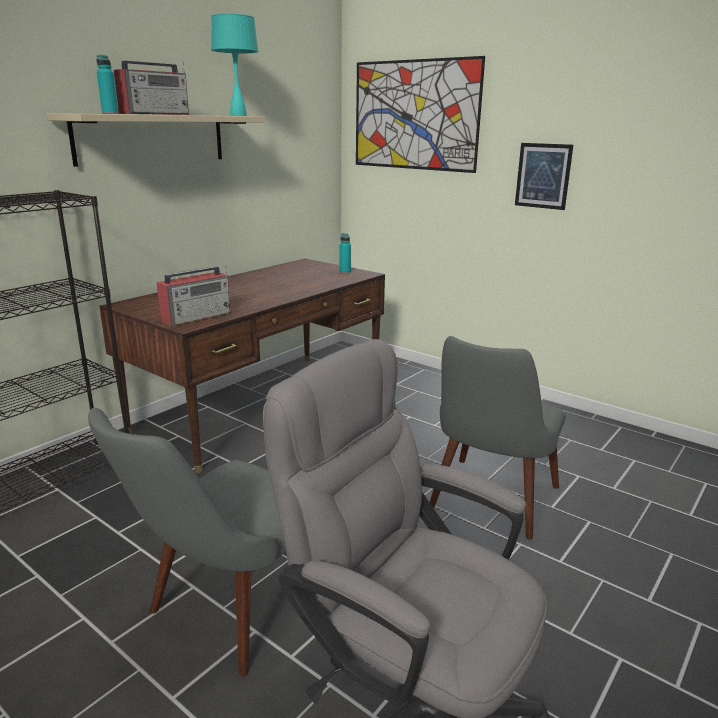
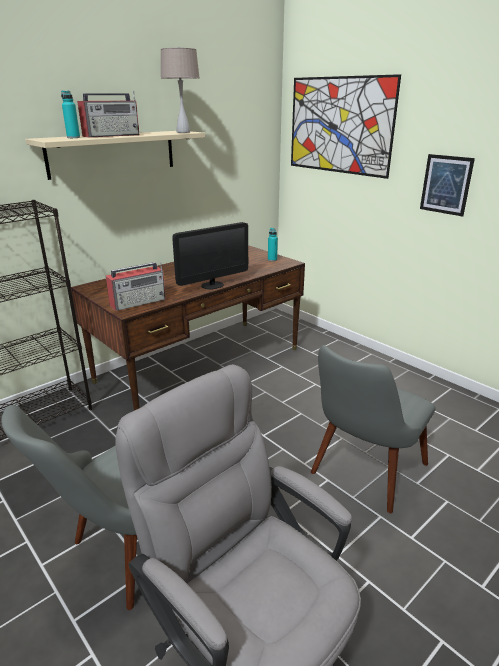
camera: 10 degrees right, 5 degrees up
(238, 115) = (183, 132): turquoise table lamp -> beige table lamp
(283, 297) = (212, 285): none -> monitor

